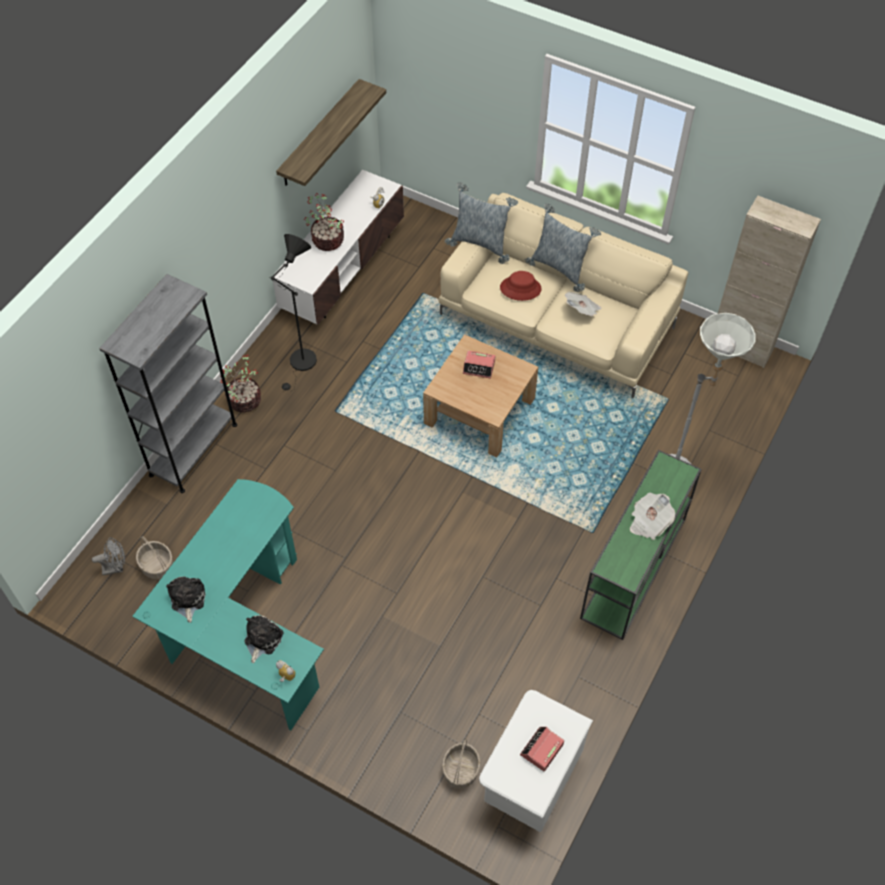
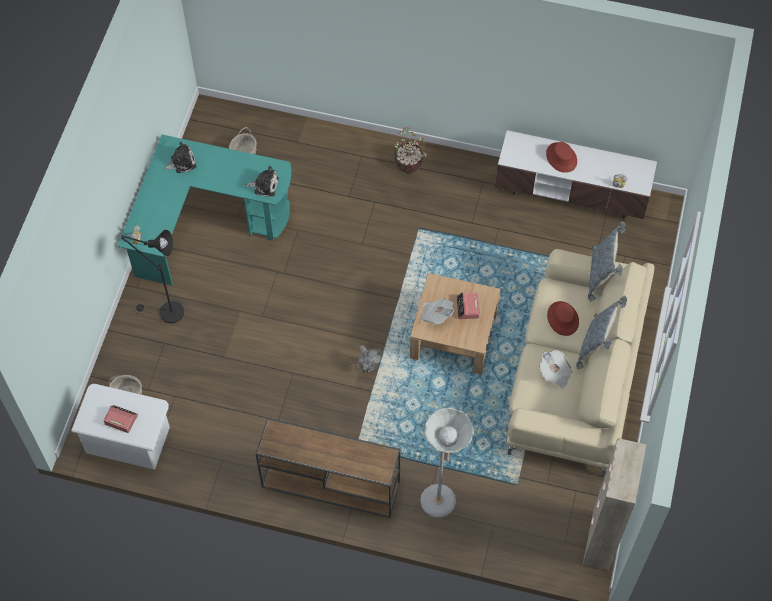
camera: 75 degrees right, 5 degrees up
(116, 567) = (235, 129): grey fan -> grey fan (368, 367)
(193, 449) = (351, 143): grey bookcase -> none
(262, 639) = (161, 216): plush toy -> plush toy (264, 185)
(301, 364) = (458, 191): black floor lamp -> black floor lamp (166, 312)
(319, 134) = (612, 95): shelf -> none
(327, 240) = (561, 157): potted plant -> red hat
(633, 569) = (329, 484): green console table -> brown console table
(649, 522) = (325, 453): newspaper -> newspaper (436, 315)

